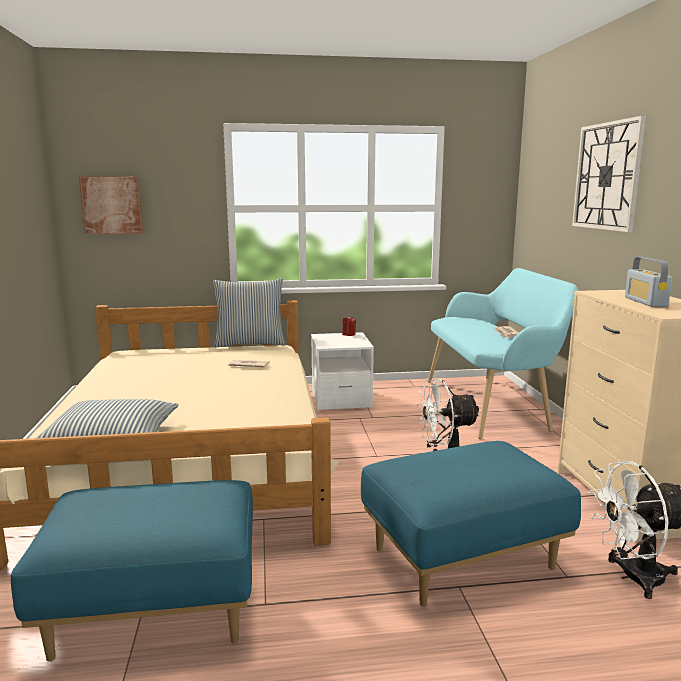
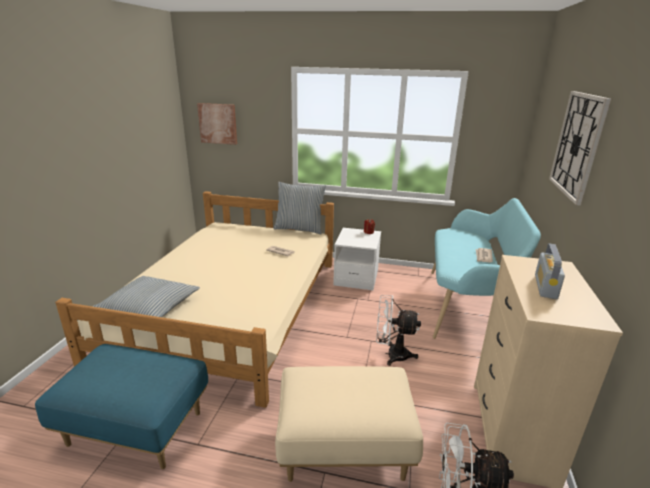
camera: 20 degrees right, 10 degrees up
(463, 557) = (345, 447): blue ottoman -> beige ottoman

